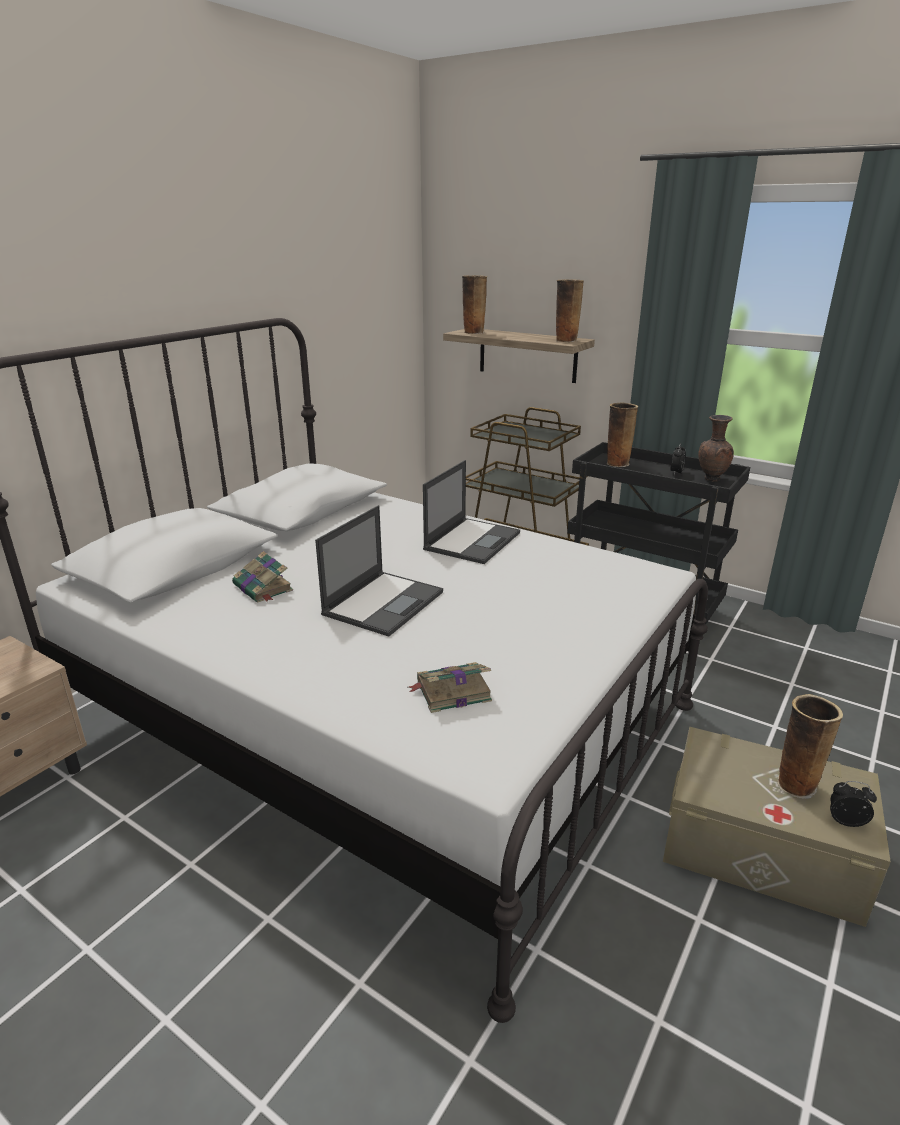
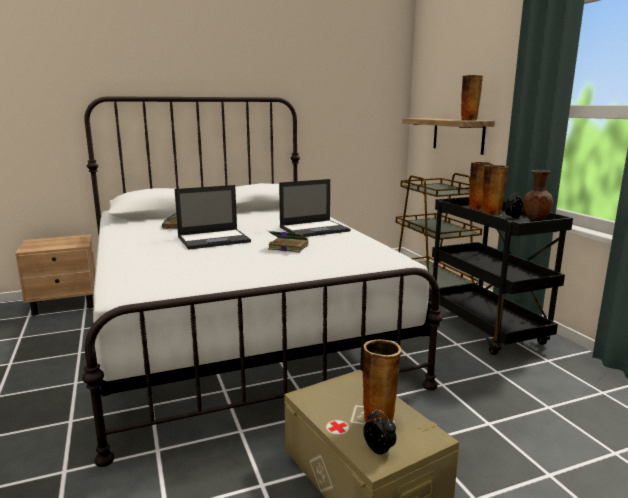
camera: 35 degrees right, 10 degrees down
(451, 692) = (168, 271): book -> book (287, 247)
(473, 332) = (422, 118): vase -> vase (491, 214)

